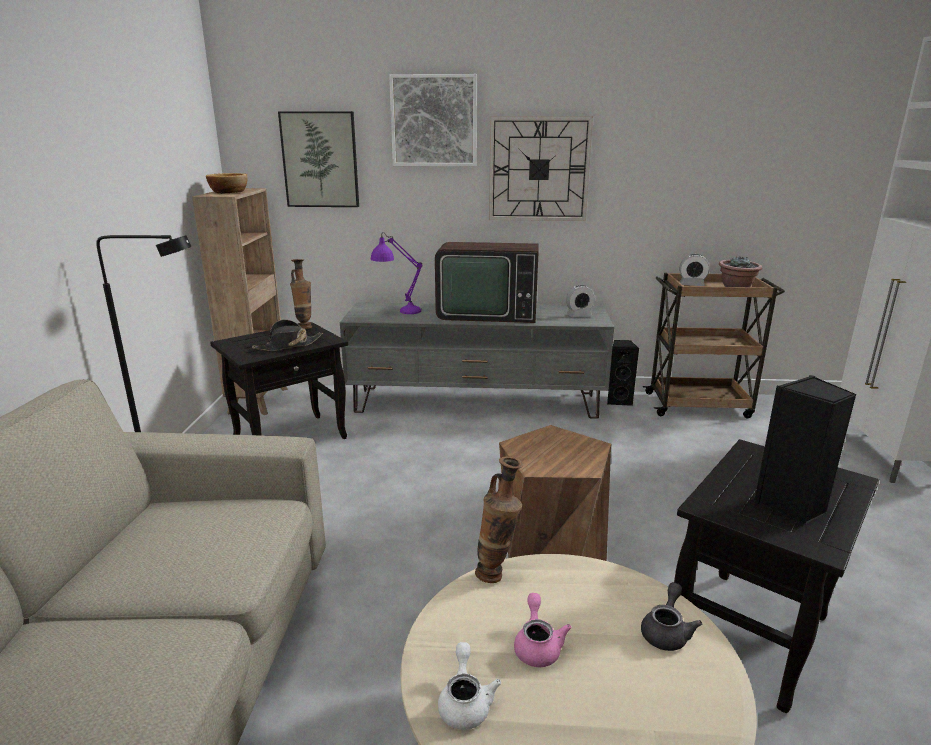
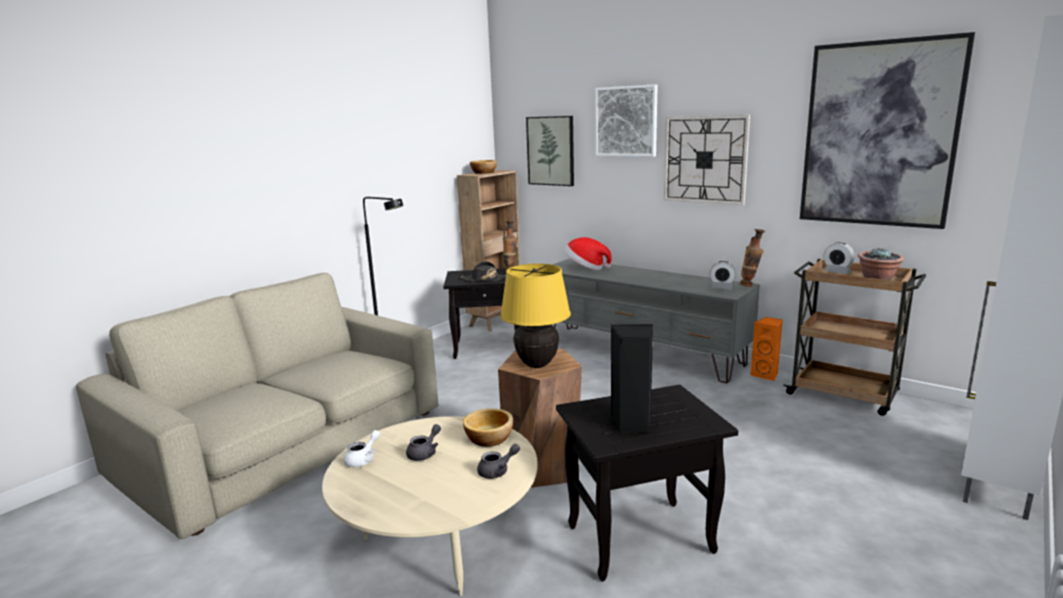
camera: 35 degrees right, 5 degrees down
(398, 311) = (586, 268): purple table lamp -> hat
(486, 313) = (647, 277): television -> none
(497, 574) = (452, 421): vase -> vase (750, 286)
(537, 645) = (425, 453): pink teapot -> grey teapot
(560, 456) = (537, 364): none -> yellow table lamp
(582, 582) = (489, 438): none -> bowl
(619, 400) = (766, 375): black speaker -> orange speaker
(724, 141) = (879, 135): none -> picture

